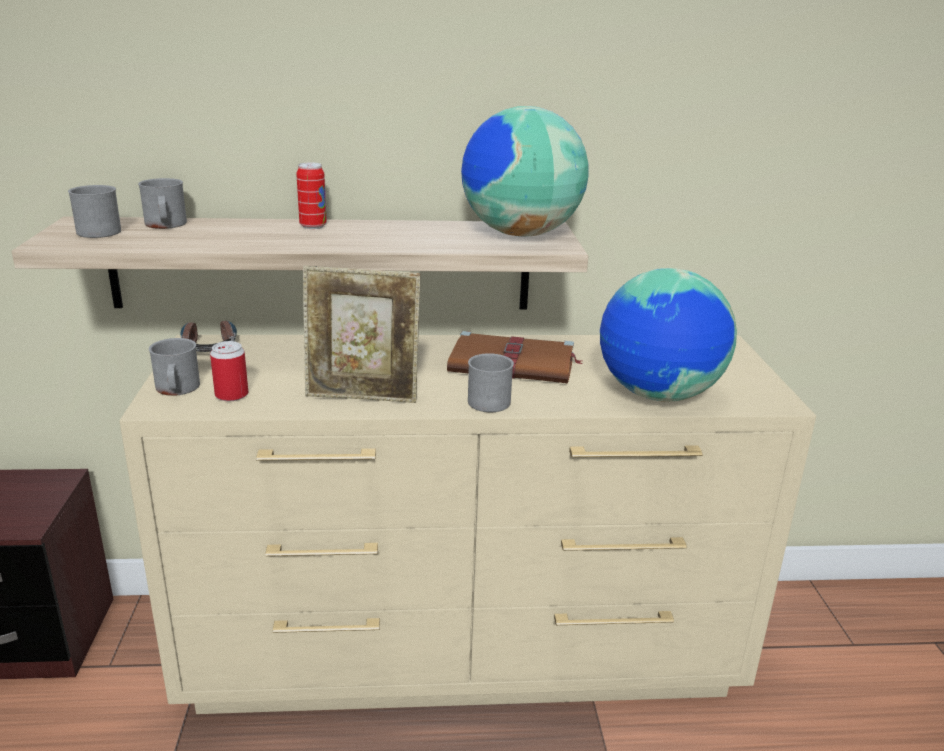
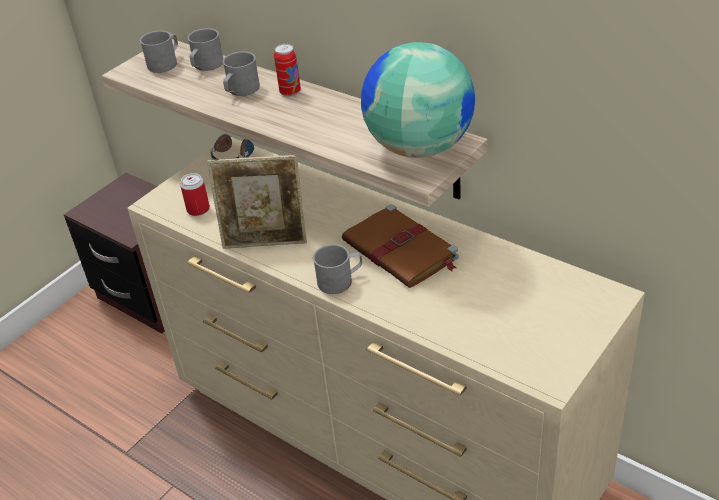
camera: 45 degrees right, 15 degrees up
(177, 390) = (176, 192): grey mug -> grey mug (241, 91)
(363, 397) = (266, 243): picture frame -> picture frame turned 45 degrees counterclockwise
(658, 395) = (463, 329): globe -> none

